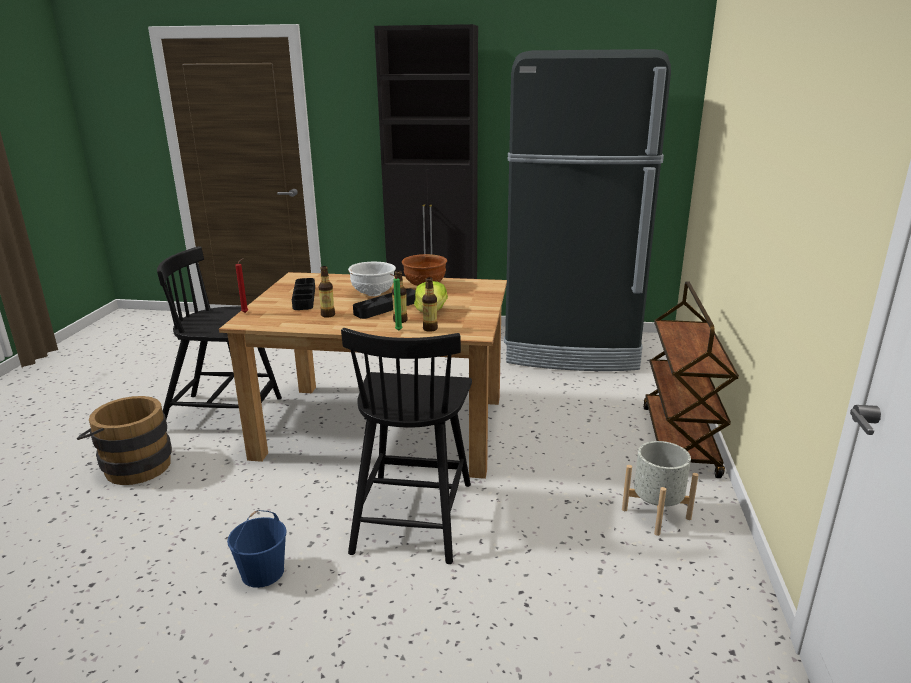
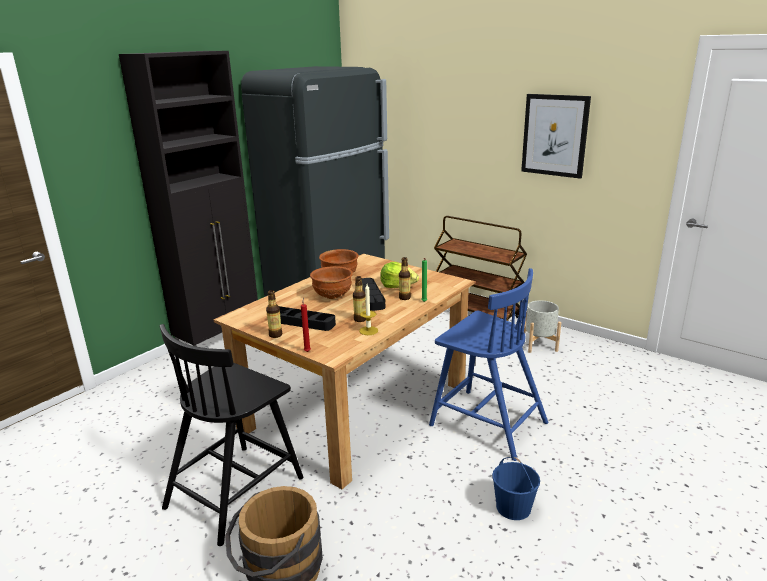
camera: 60 degrees left, 0 degrees up
(304, 323) = (368, 330): none -> candle
(374, 294) = (333, 296): white bowl -> brown bowl
(413, 515) = (486, 423): black chair -> blue chair
(430, 329) = (432, 292): bottle -> bottle (275, 335)
(796, 179) = (555, 135): none -> picture

